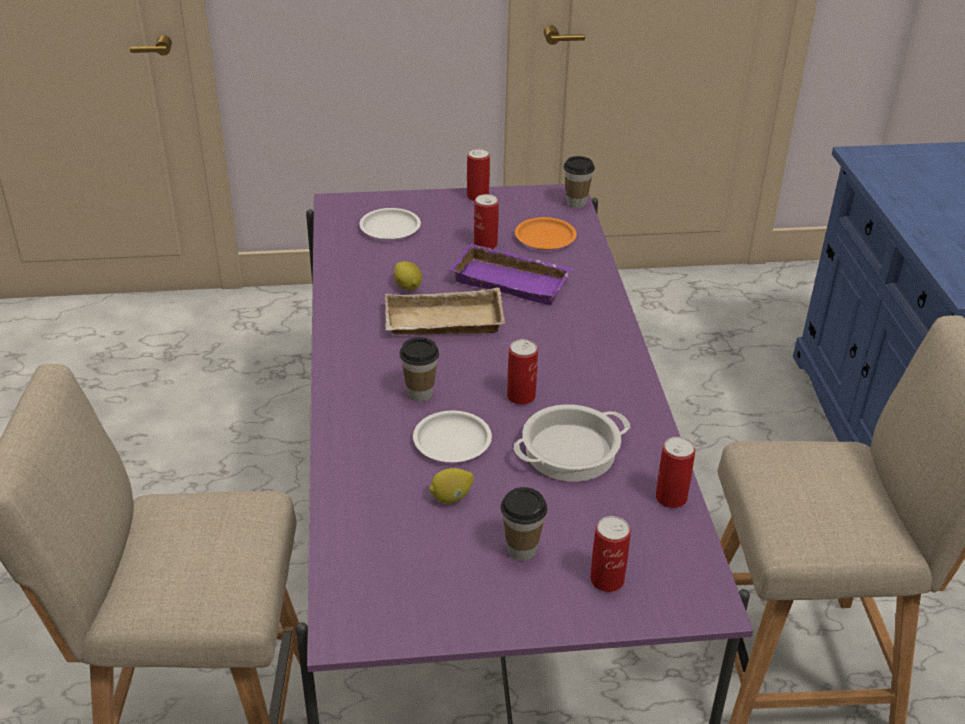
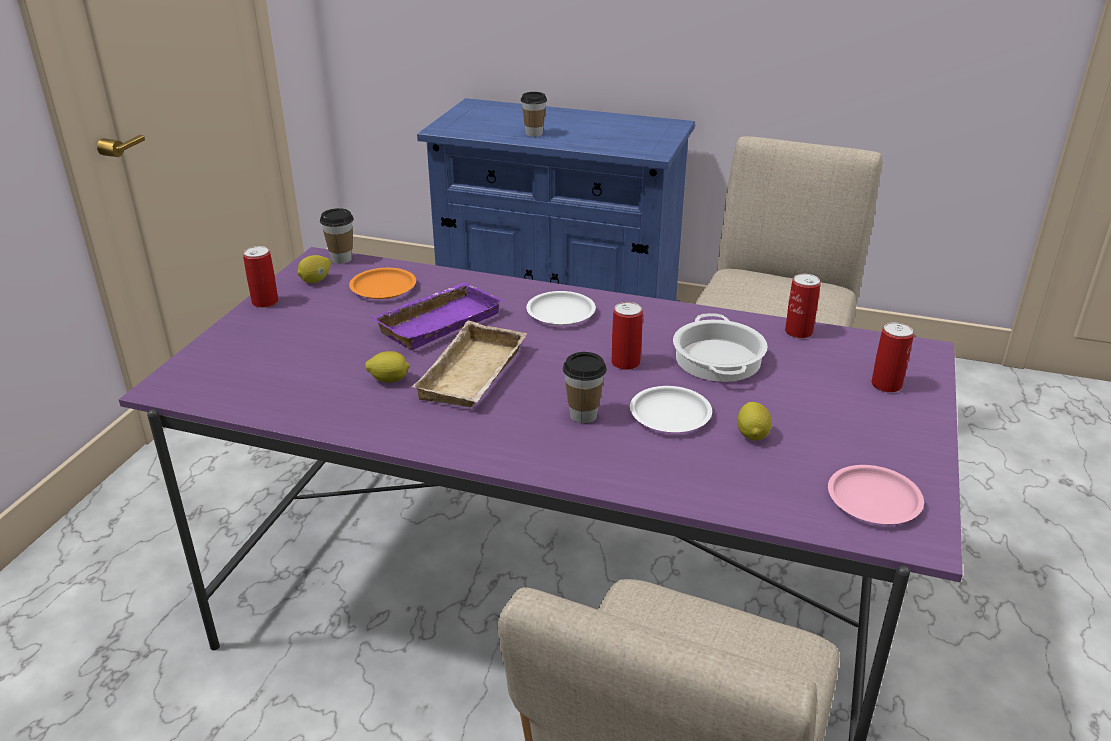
camera: 65 degrees left, 5 degrees down
(389, 228) = (262, 365): white plate -> white plate (561, 313)
(389, 592) = (873, 500): none -> pink plate
(485, 244) = (360, 320): can -> none
(521, 550) = (837, 415): cup -> cup (534, 134)
(529, 205) = (316, 280): none -> lemon

